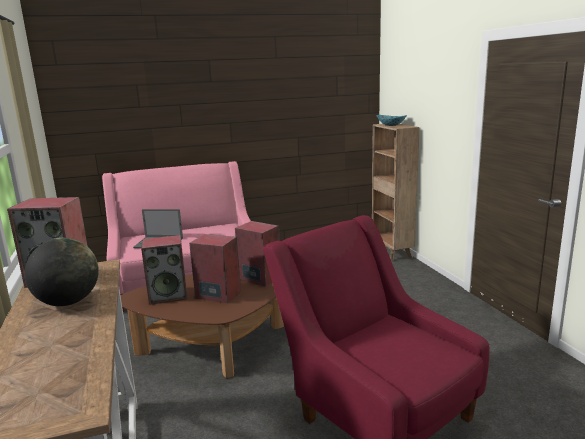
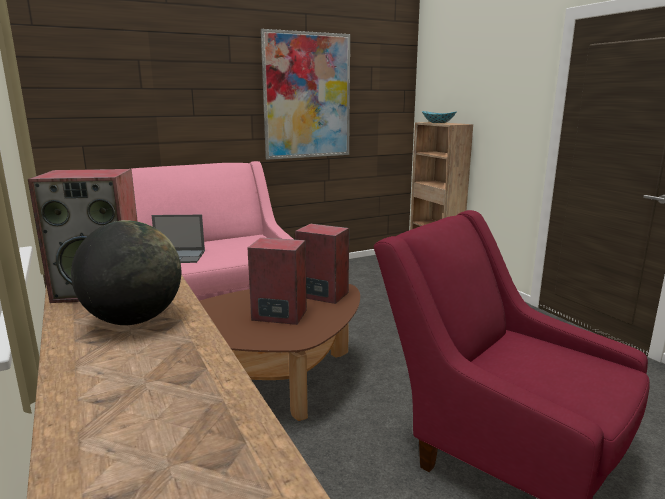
camera: 10 degrees left, 0 degrees up
(169, 295) = (214, 318): speaker -> none
(278, 105) = (307, 96): none -> picture

